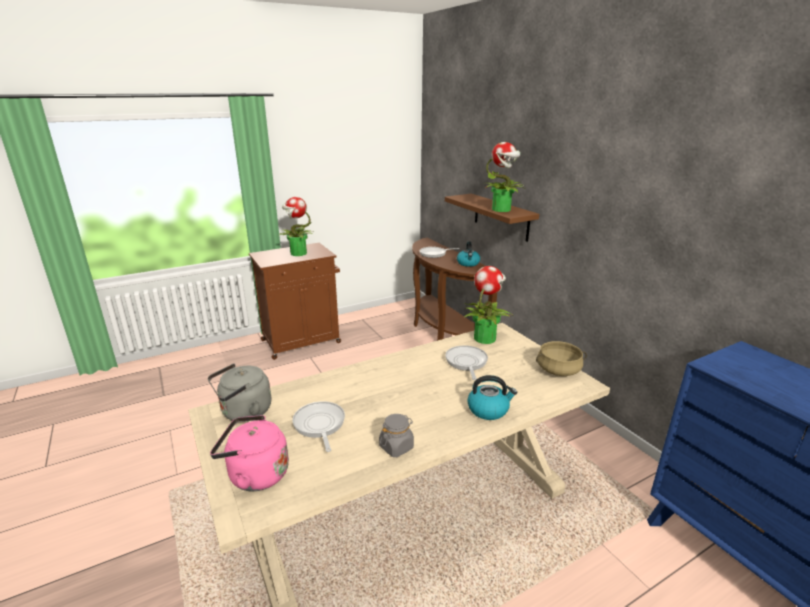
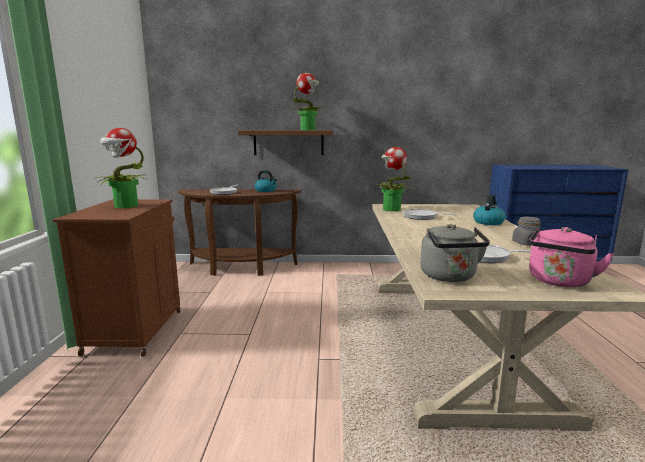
camera: 60 degrees left, 10 degrees down
(558, 370) = (450, 206): beige cooking pot -> none

